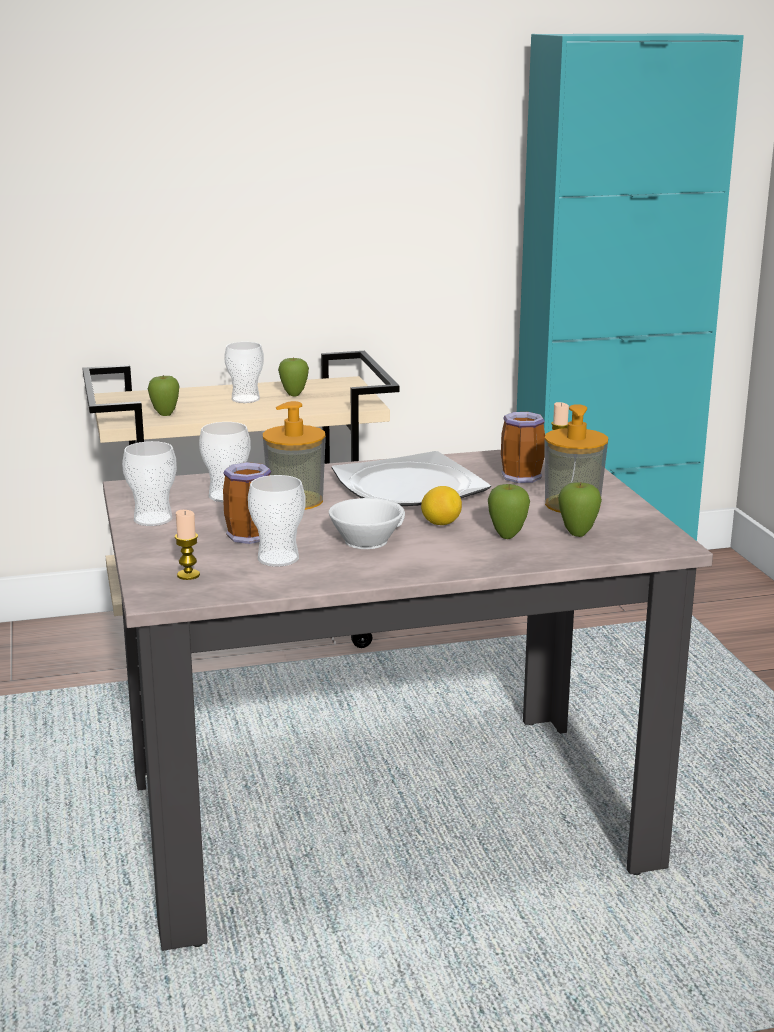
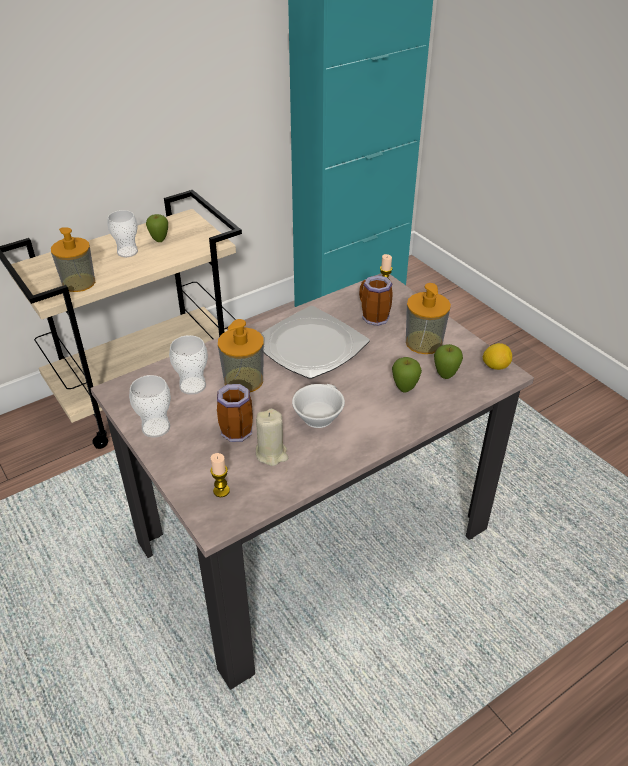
camera: 20 degrees left, 20 degrees up
(165, 414) = (78, 282): apple -> soap dispenser
(278, 558) = (271, 454): cup -> beige candle
(441, 524) = (355, 385): lemon -> lemon (495, 366)

